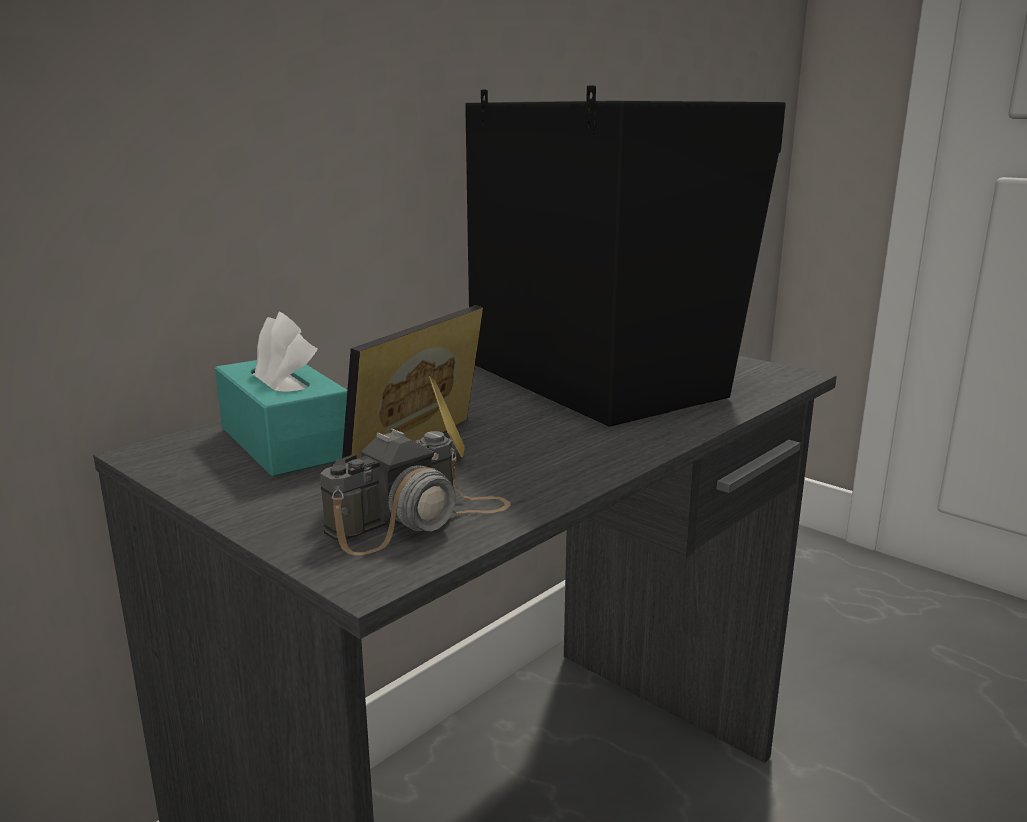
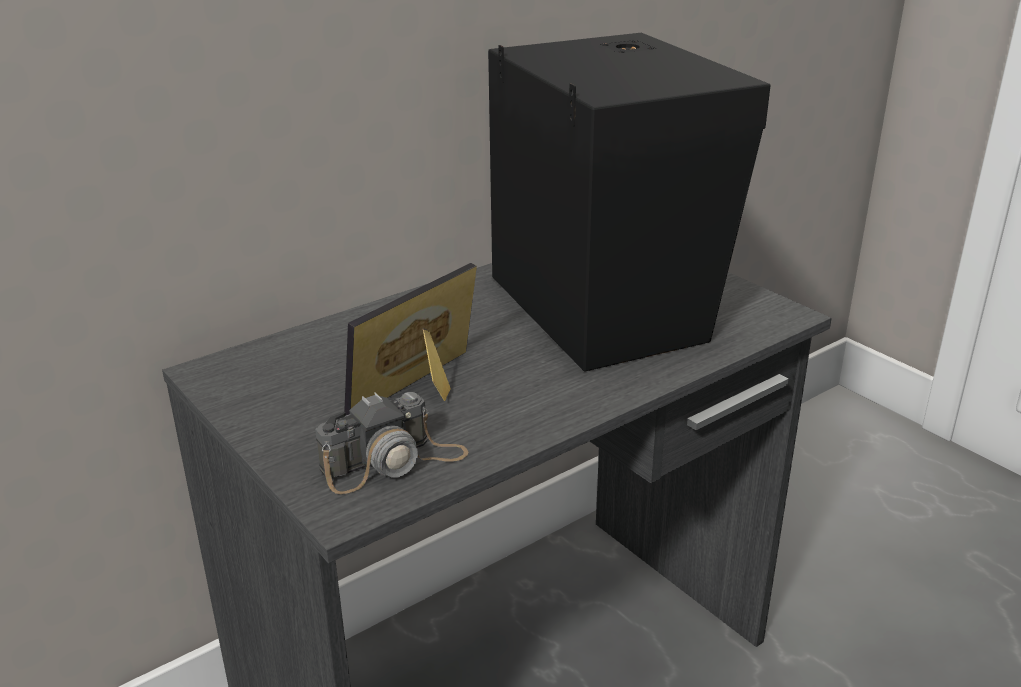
camera: 10 degrees right, 10 degrees up
(285, 442) = (310, 368): turquoise tissue box -> none

